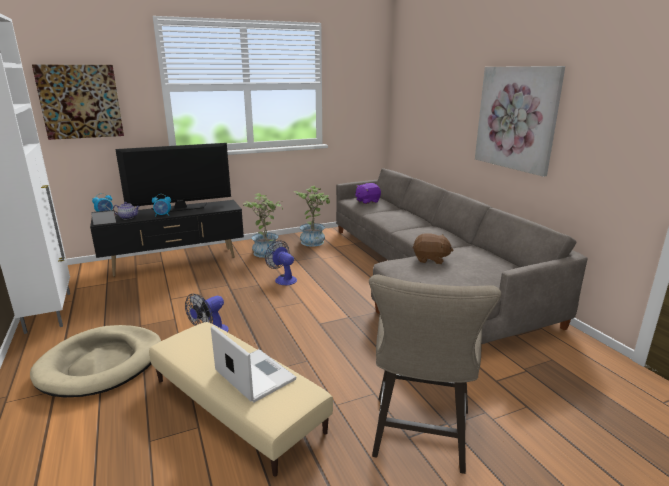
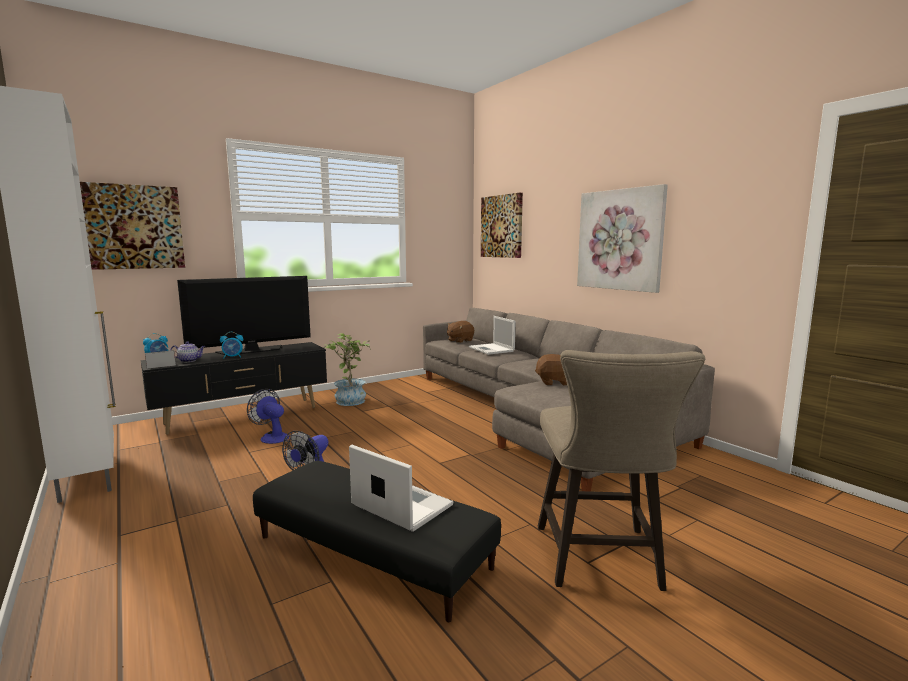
camera: 10 degrees left, 10 degrees down
(101, 364) = (178, 526): beige dog bed -> none
(236, 405) = (371, 552): beige ottoman -> black ottoman
(283, 279) = (380, 424): fan -> fan (271, 437)
(314, 241) = (402, 387): potted plant -> none
(367, 201) = (460, 340): purple plush toy -> brown plush toy
(391, 214) = (492, 349): none -> laptop
(414, 91) = (502, 226): none -> picture

